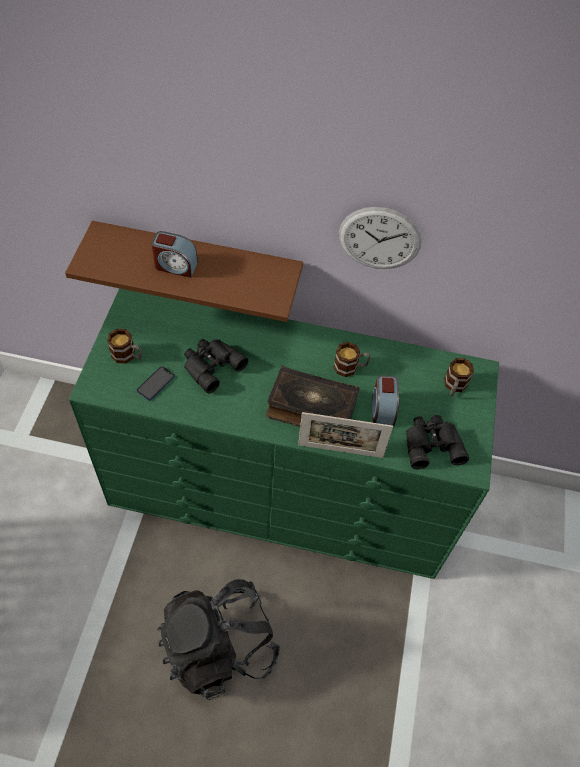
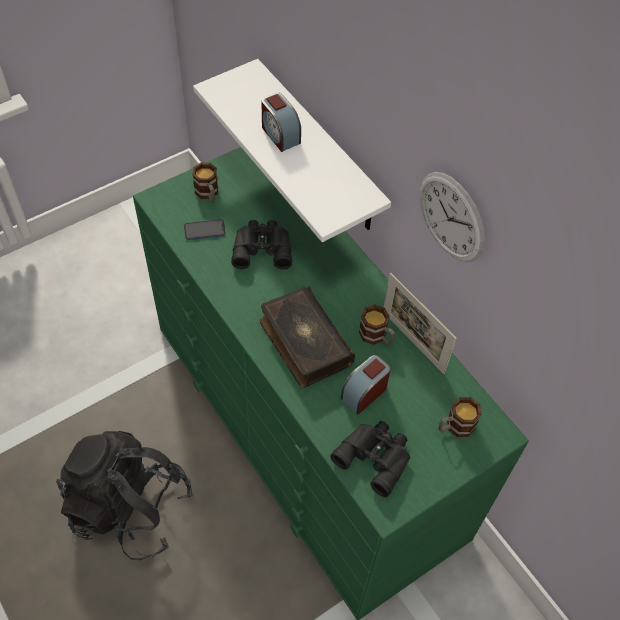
camera: 45 degrees right, 0 degrees up
(198, 261) = (319, 149): brown shelf -> white shelf
(340, 451) = (288, 396): picture frame -> picture frame (413, 341)

